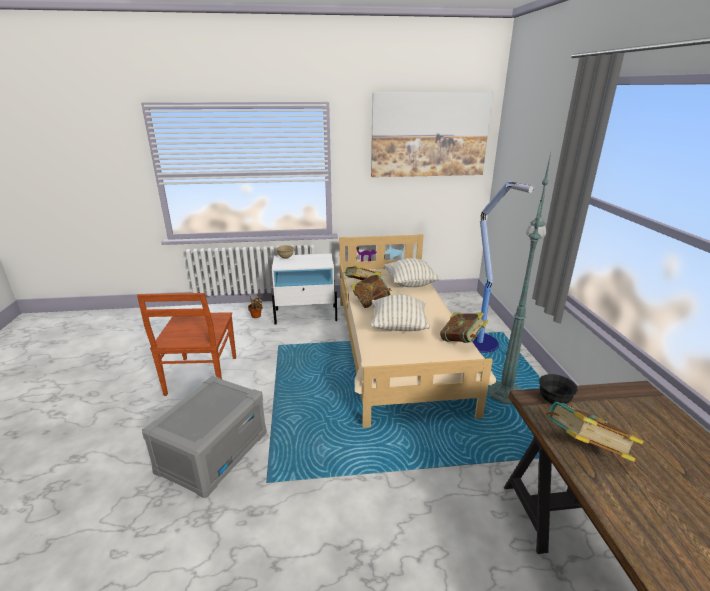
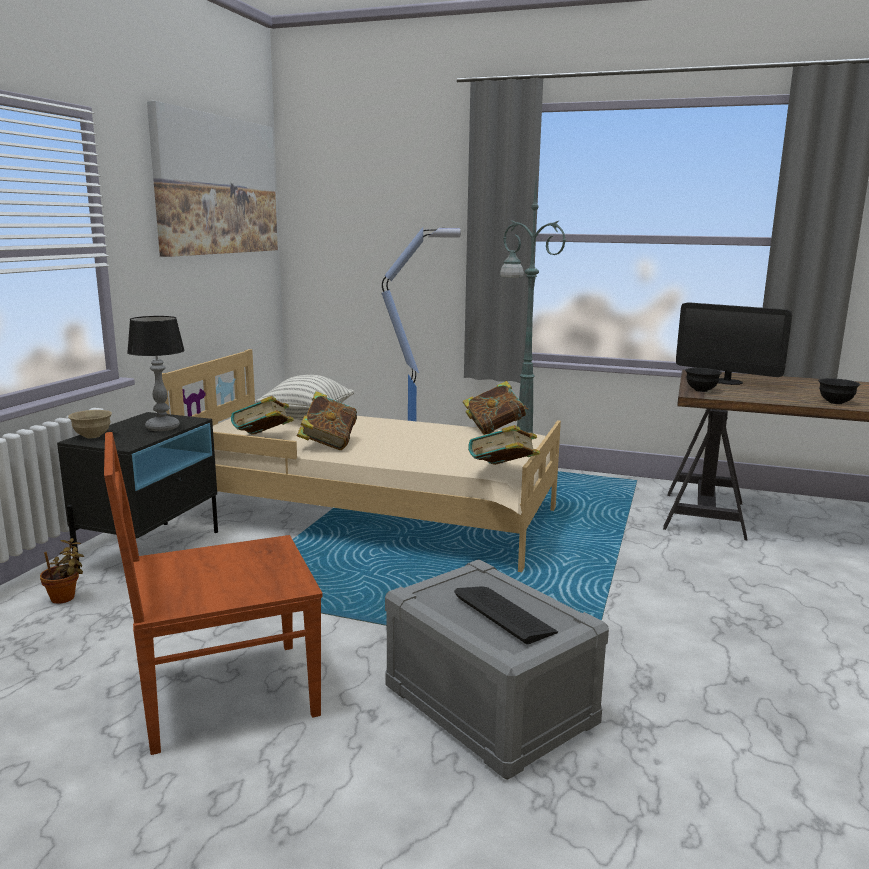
camera: 65 degrees left, 10 degrees down
(197, 414) = (504, 614): none -> keyboard
(201, 376) = (223, 695): brown chair -> brown chair turned 135 degrees clockwise
(306, 315) = (152, 551): white nightstand -> black nightstand
(309, 263) = (163, 427): none -> table lamp
(398, 327) = (423, 445): pillow -> none
(584, 450) = (772, 397): book -> book (503, 472)
(624, 414) = (727, 381): none -> monitor
(626, 506) = (835, 402): none -> black bowl

